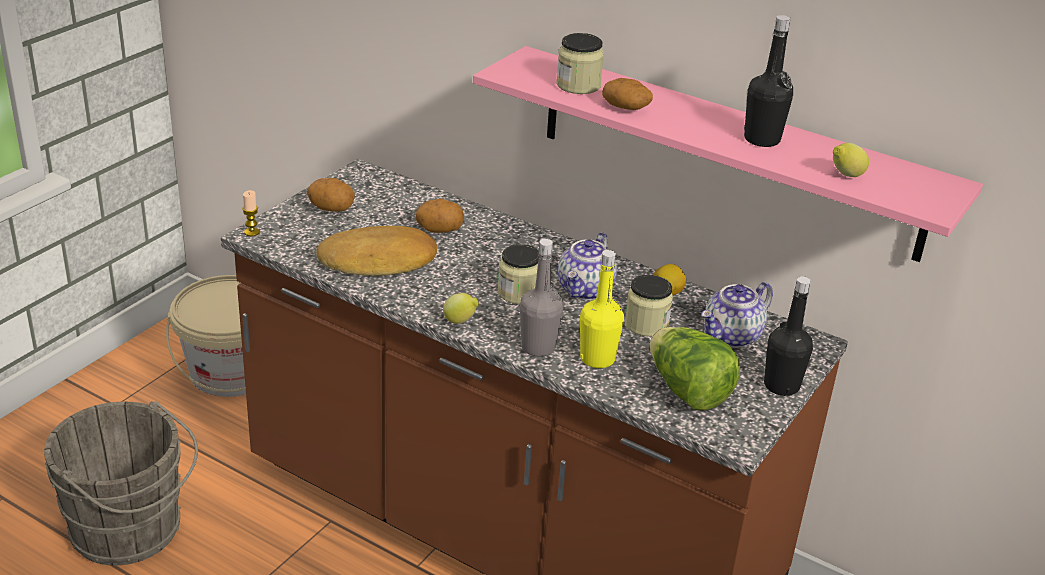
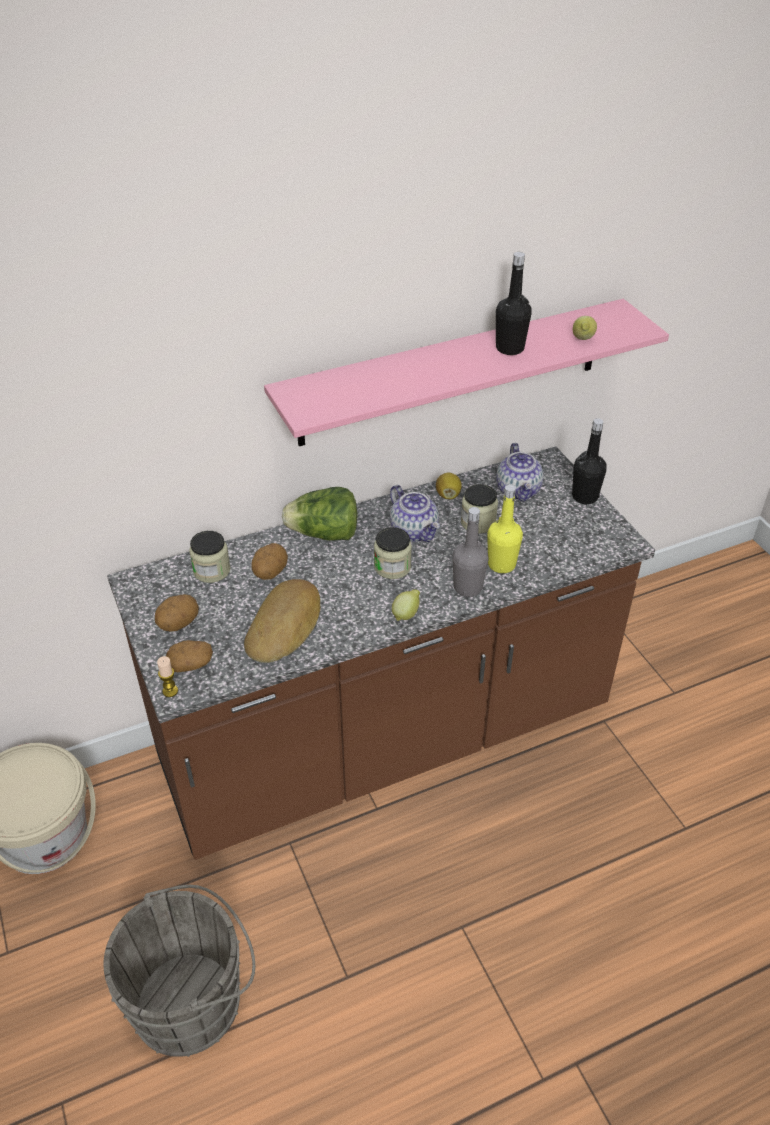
camera: 55 degrees left, 10 degrees up
(578, 85) = (360, 388): jar -> jar (212, 570)
(626, 107) = (416, 382): potato -> potato (191, 664)
(687, 391) = (565, 540): lettuce -> lettuce (324, 534)

